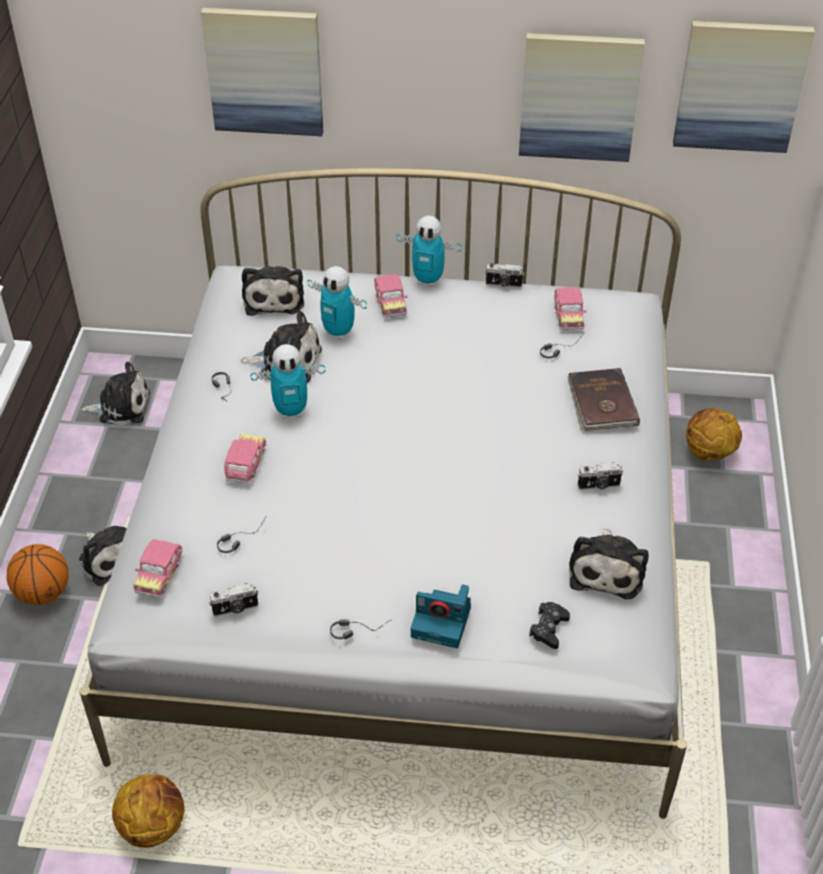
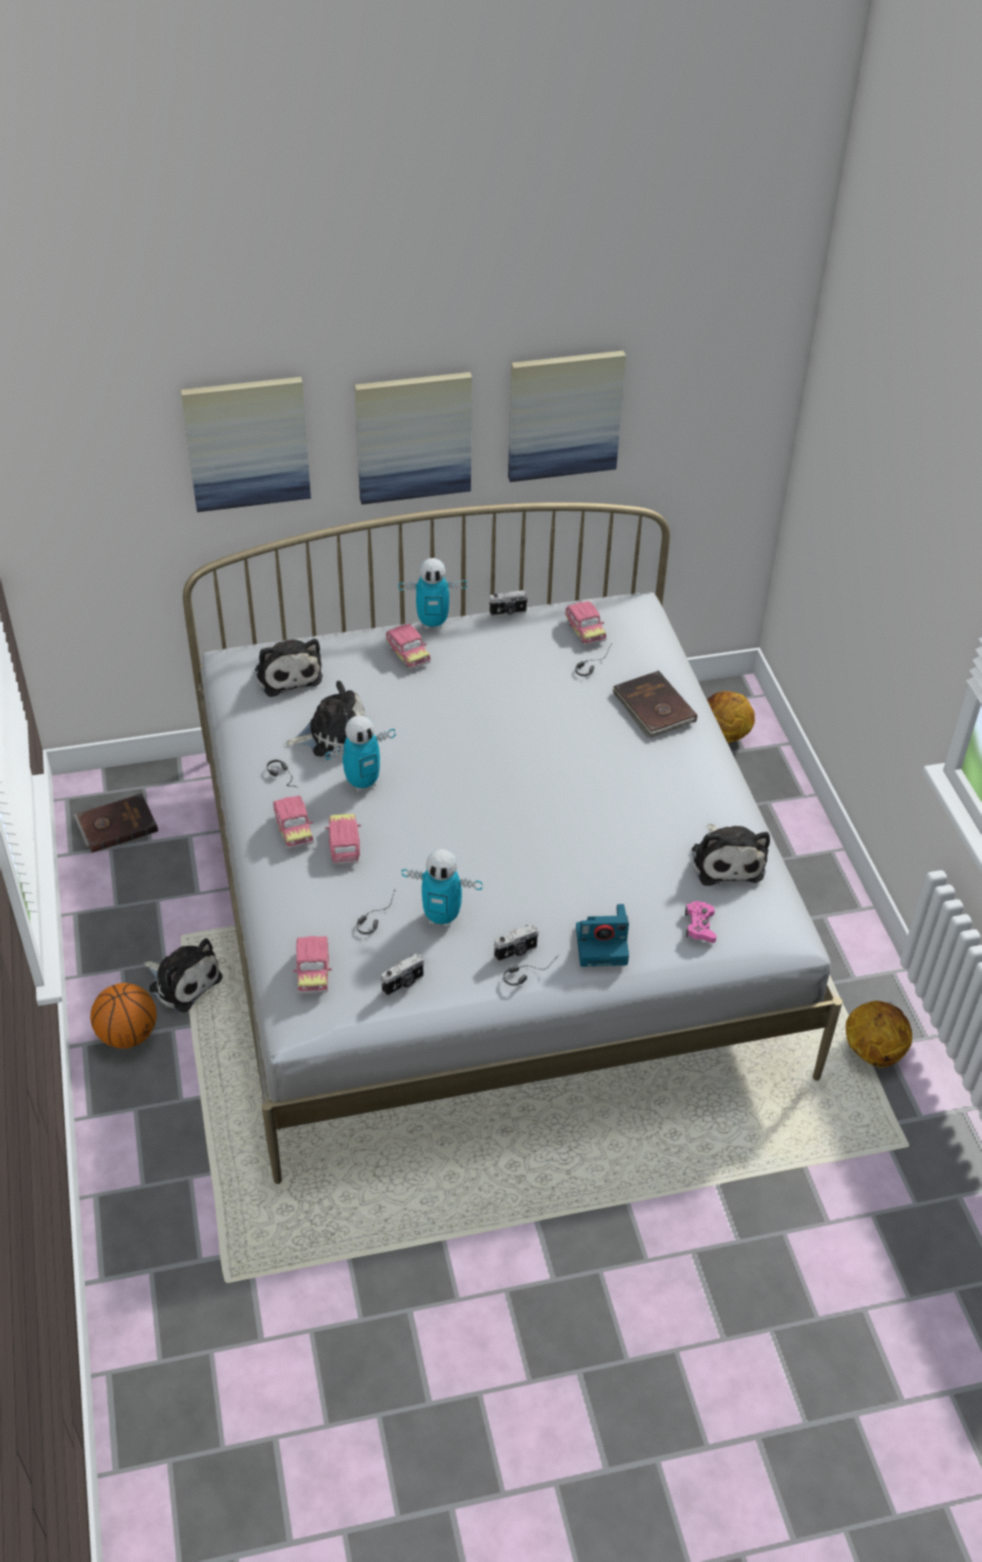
camera: 20 degrees left, 0 degrees up
(121, 406) = (116, 825): plush toy -> brown book
(153, 826) = (352, 1224): basketball -> basketball (872, 1051)
(208, 439) = (293, 829): none -> toy car
(338, 332) = (370, 694): toy robot -> toy robot (442, 917)
(549, 628) = (700, 926): black game controller -> pink game controller
(599, 486) = (685, 786): camera -> camera (516, 952)
(740, 86) = (713, 379): picture -> picture (413, 437)

